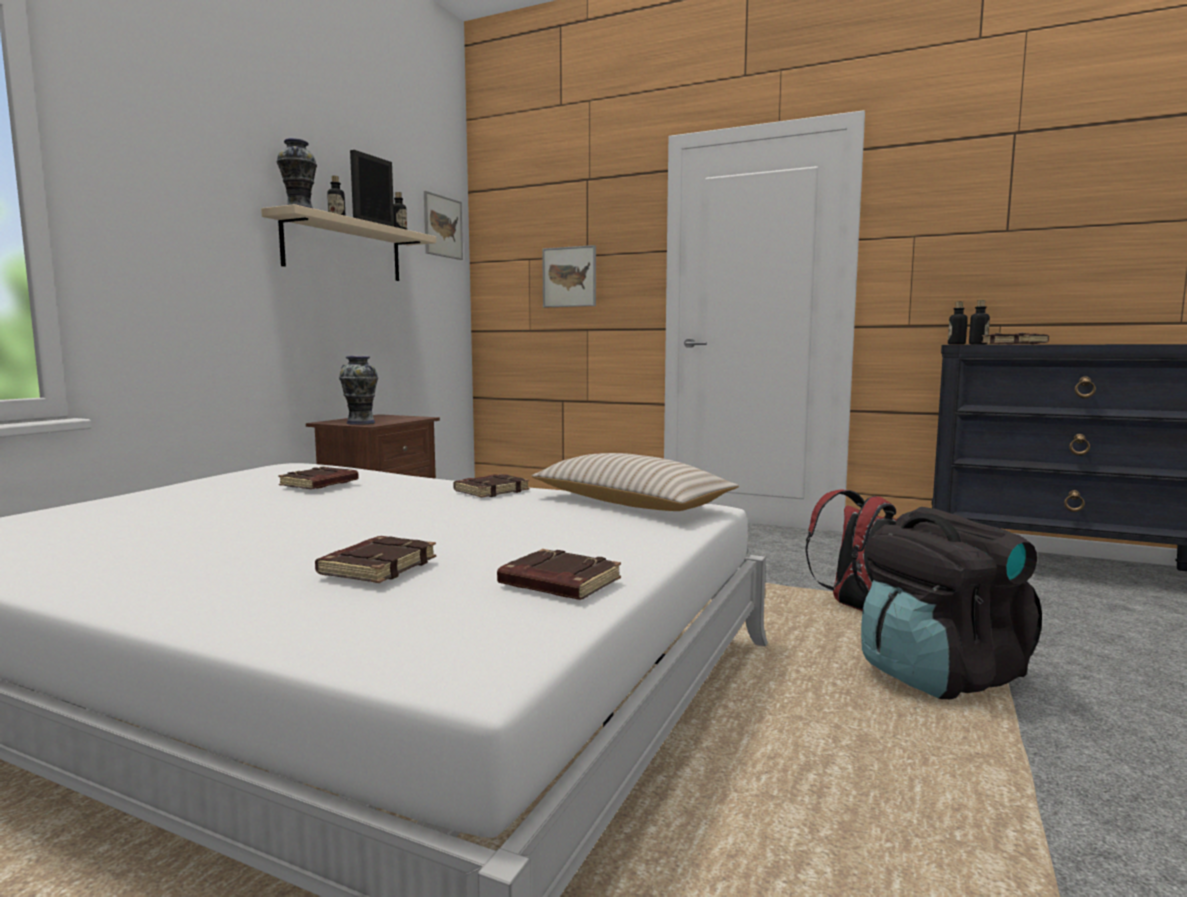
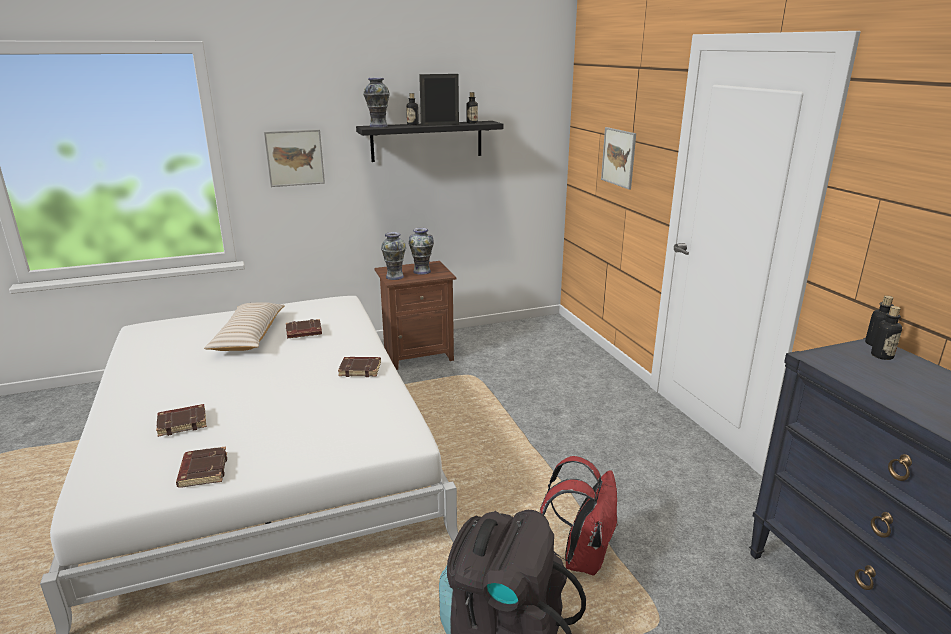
camera: 45 degrees right, 15 degrees up
(344, 249) = (427, 141): beige shelf -> black shelf
(384, 418) = (422, 271): none -> vase
(442, 226) = (536, 102): picture -> picture (295, 158)
(630, 503) = (383, 417): beige pillow -> beige pillow (249, 336)
(1015, 344) = (887, 378): brown book -> none

